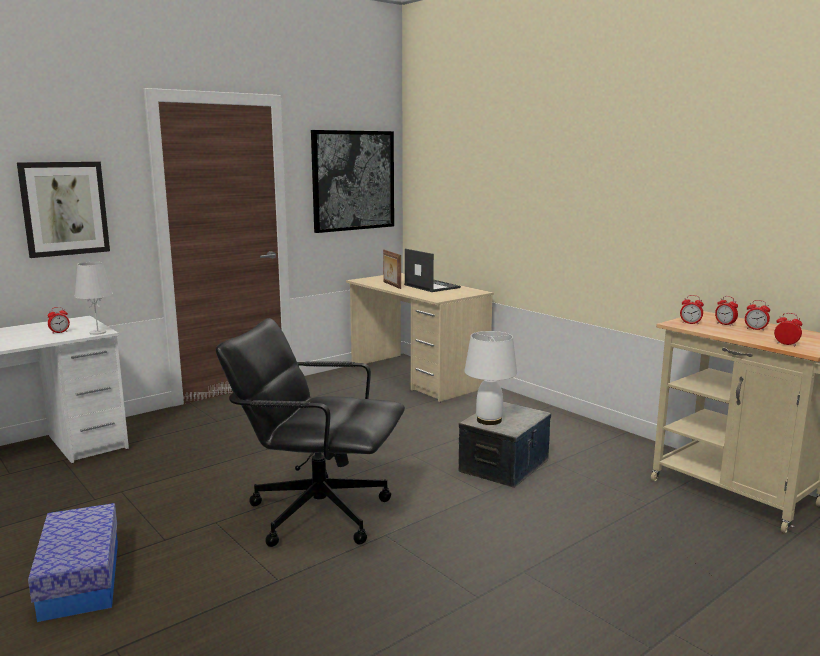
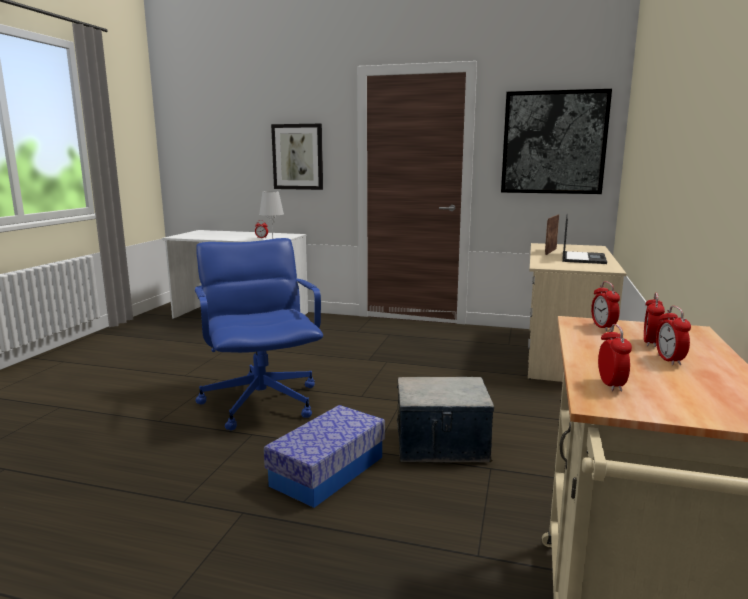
camera: 55 degrees right, 0 degrees up
(80, 579) = (126, 374): storage box -> storage box (328, 471)
(318, 512) = (262, 402): black office chair -> blue office chair
(489, 420) = (421, 385): white table lamp -> none

